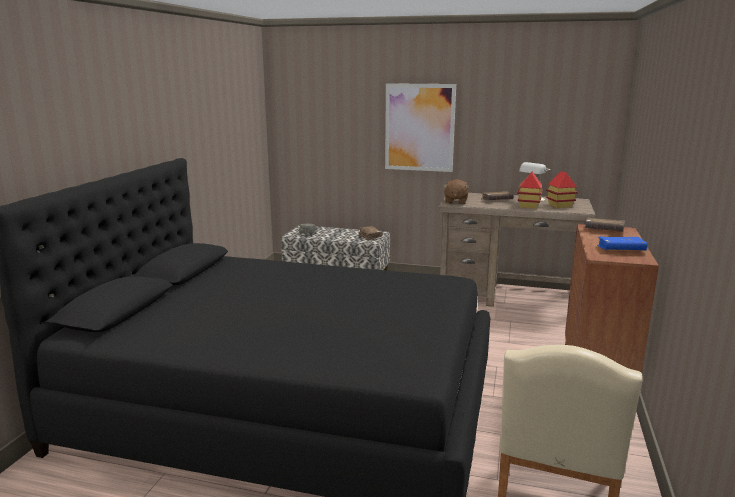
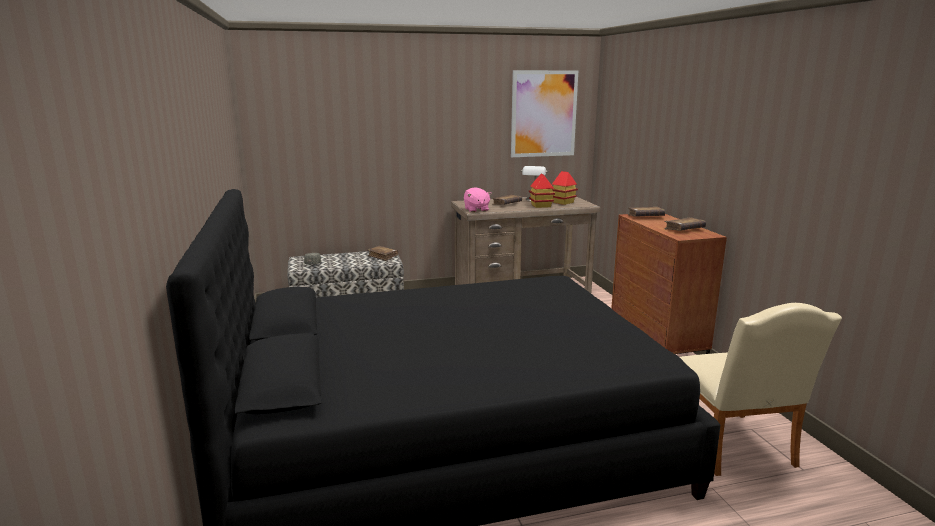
camera: 30 degrees left, 0 degrees up
(419, 127) = (418, 139): picture -> picture (543, 114)
(455, 202) = (476, 210): brown plush toy -> pink plush toy
(620, 250) = (684, 229): blue book -> brown book

